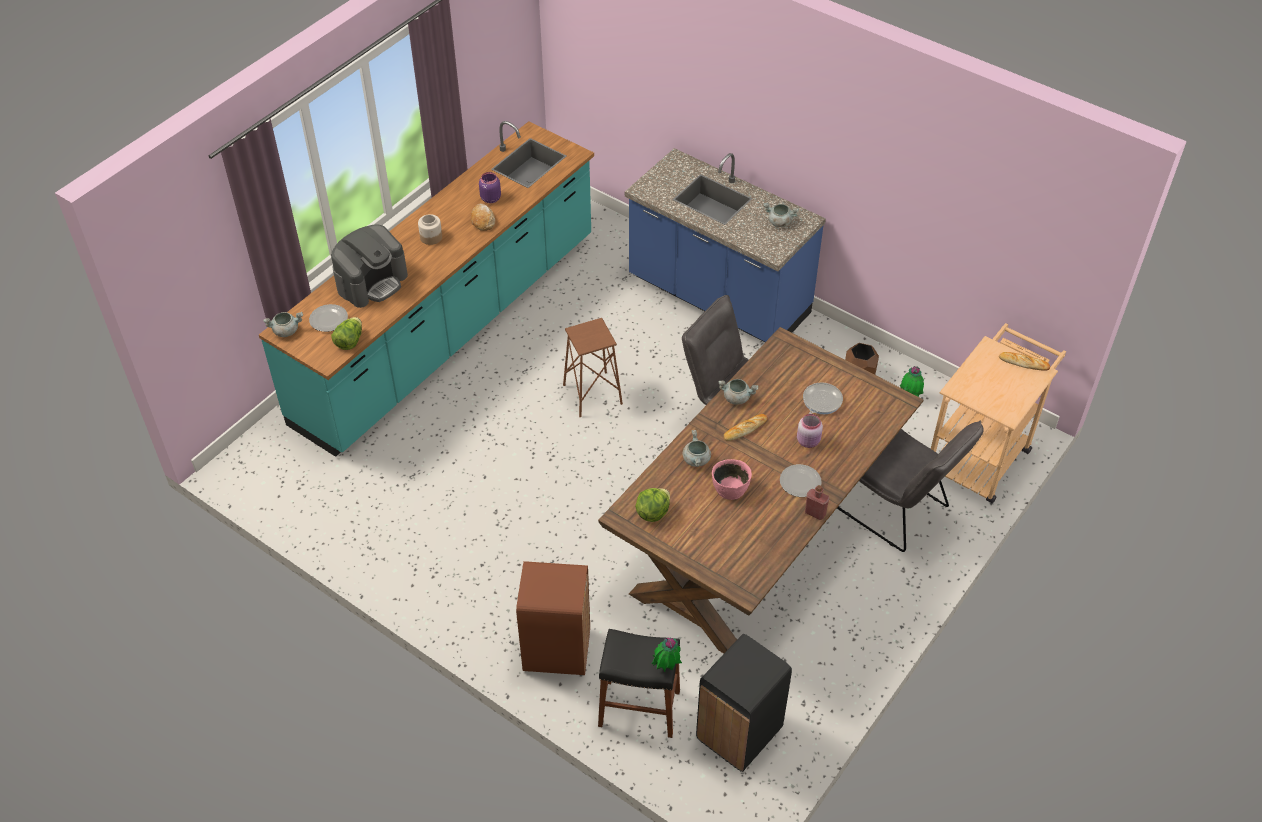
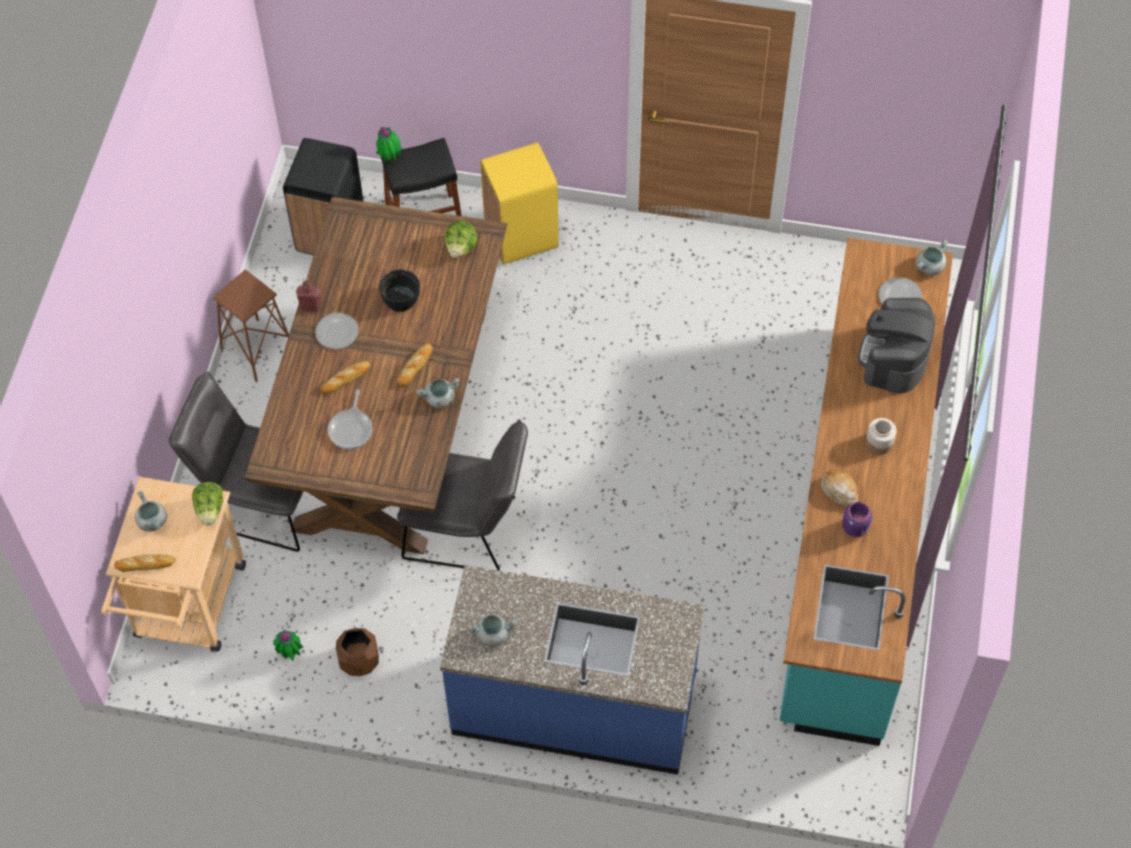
camera: 155 degrees right, 10 degrees up
(350, 341) = (858, 281): lettuce -> lettuce (210, 510)
(557, 651) = (520, 237): brown trash can -> yellow trash can
(593, 394) = (643, 507): brown stool -> brown stool (257, 350)
(697, 460) = (446, 315): grey cooking pot -> grey cooking pot (152, 521)
(730, 488) = (401, 300): pink bowl -> black bowl
(809, 441) = (346, 379): pink jar -> bread

